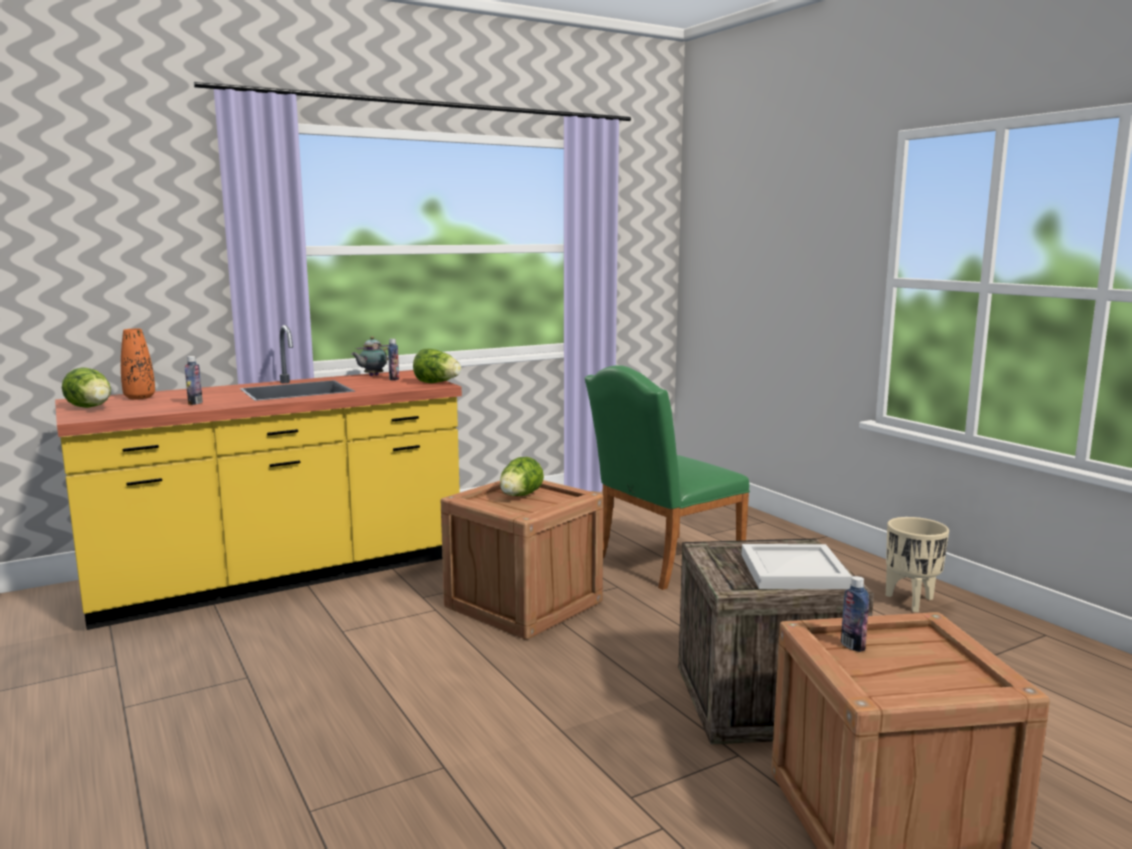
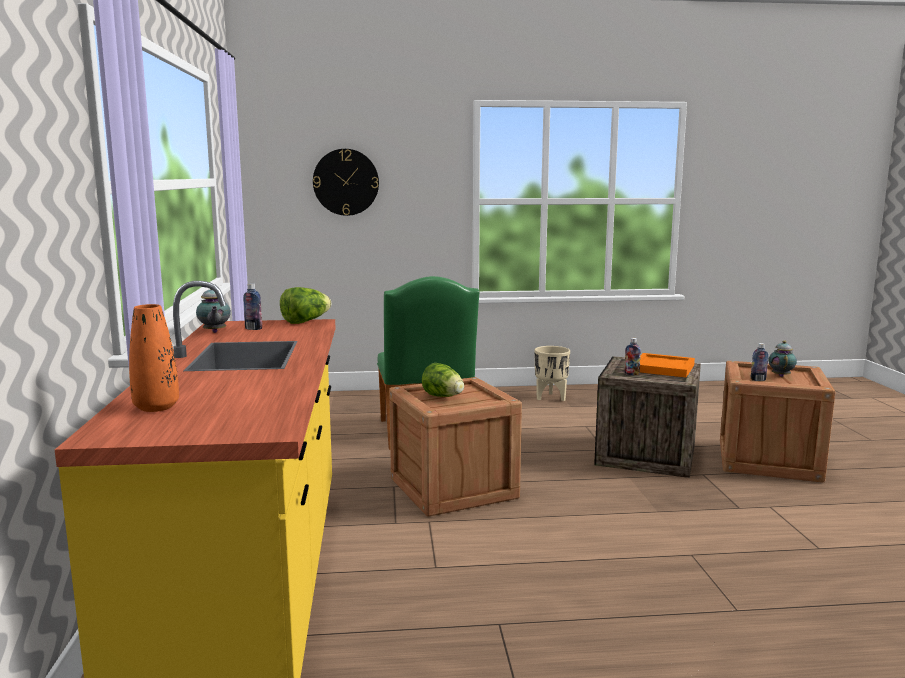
camera: 65 degrees left, 0 degrees up
(92, 408) = (194, 427): lettuce -> none
(195, 403) = (257, 387): bottle -> bottle (631, 374)
(759, 250) = (346, 182): none -> wall clock
(795, 572) = (664, 368): white tray -> orange tray
(920, 665) = (781, 375): none -> teapot

